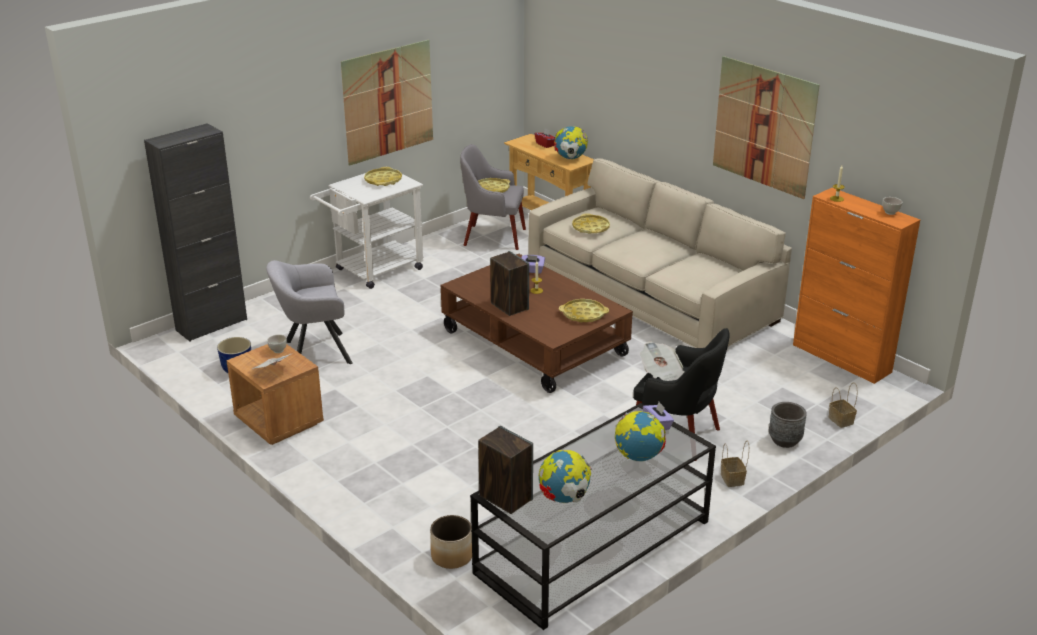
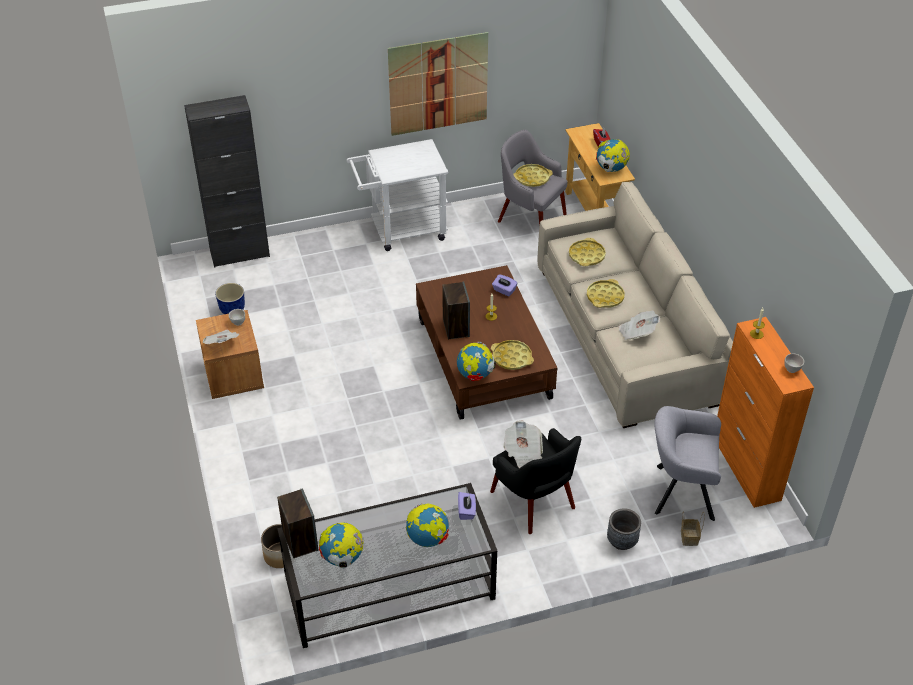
camera: 25 degrees right, 15 degrees up
(313, 352) = (299, 310): grey armchair -> grey armchair (680, 491)
(383, 180) = (417, 157): yellow tray -> yellow tray (605, 297)
(559, 335) = (475, 375): none -> globe
(685, 267) = (637, 332): none -> newspaper
(733, 479) = (547, 565): basket -> none
(763, 126) = (735, 229): picture -> none

